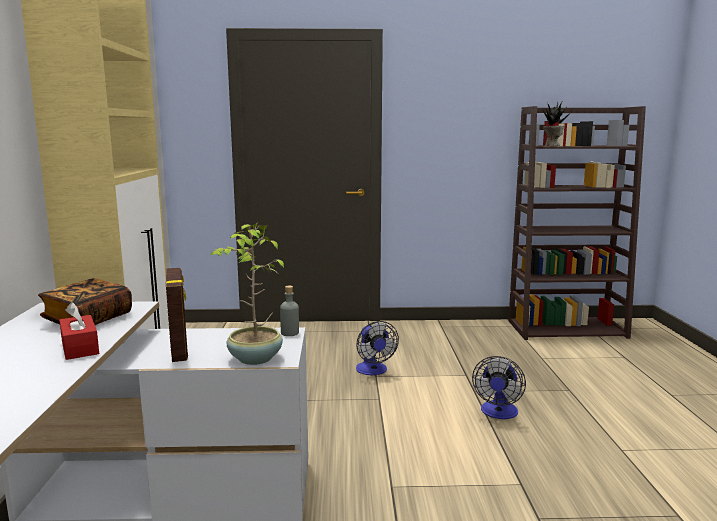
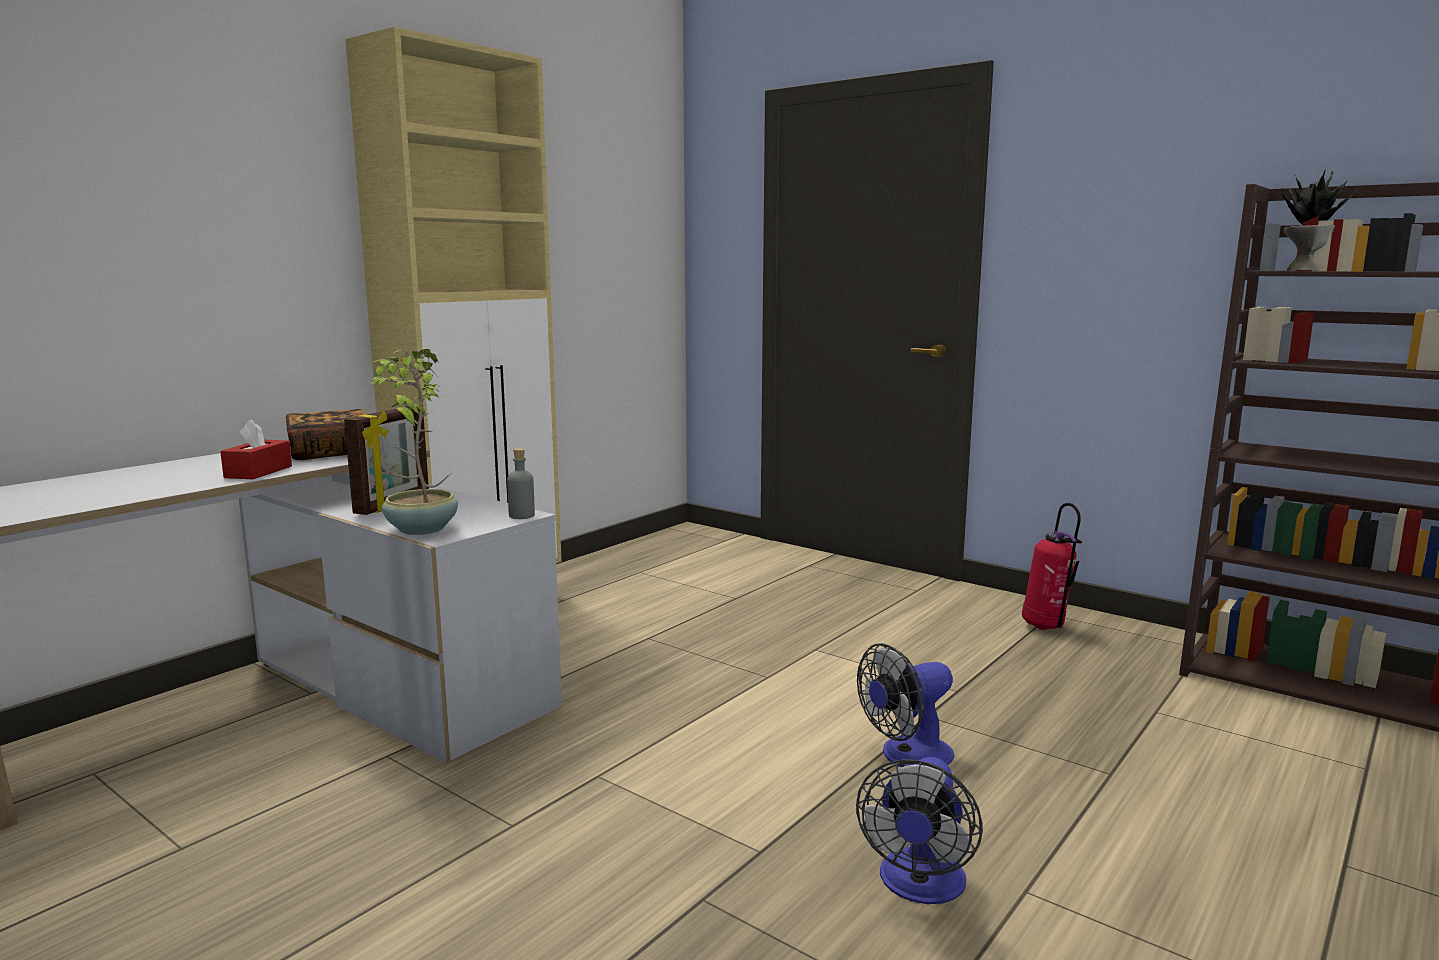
camera: 40 degrees right, 0 degrees up
(373, 371) = (824, 642): fan -> fan (920, 886)
(450, 333) = (1047, 628): none -> fire extinguisher

